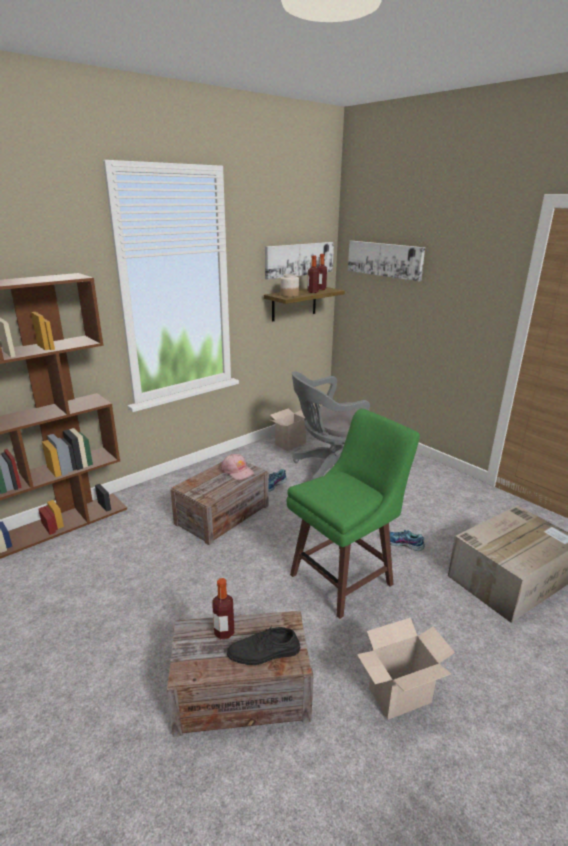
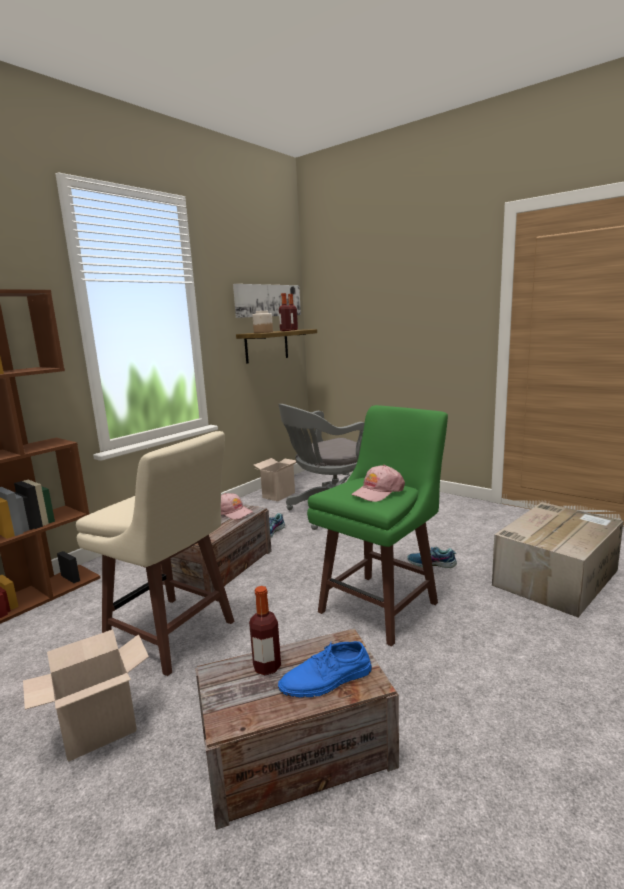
camera: 10 degrees left, 10 degrees down
(172, 574) = (172, 635): none -> beige stool
(264, 652) = (326, 680): black shoe -> blue shoe
(346, 494) = (378, 492): none -> pink cap
(385, 259) = (354, 294): picture -> none
(399, 697) = (494, 716): cardboard box -> cardboard box (97, 733)

